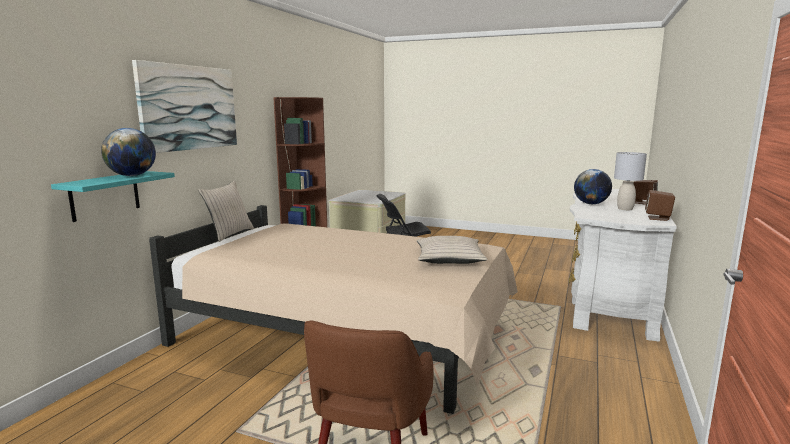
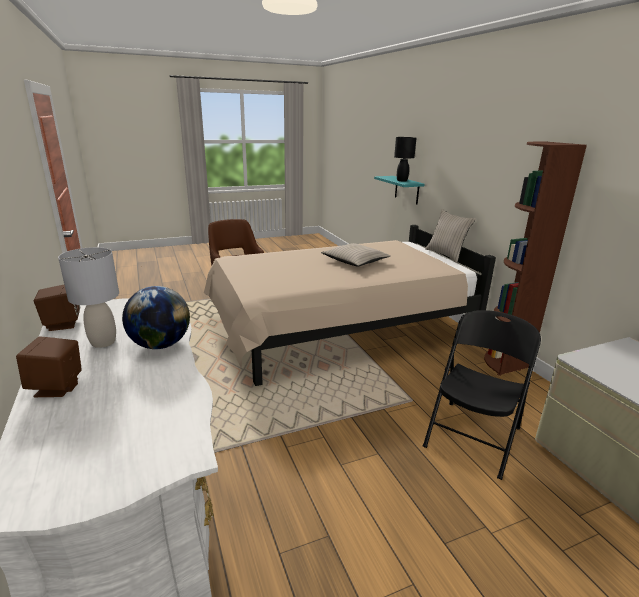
camera: 135 degrees right, 10 degrees up
(132, 175) = (401, 180): globe -> black table lamp
(189, 107) = (457, 145): picture -> none
(449, 259) = (260, 272): beige pillow -> beige pillow (355, 261)

